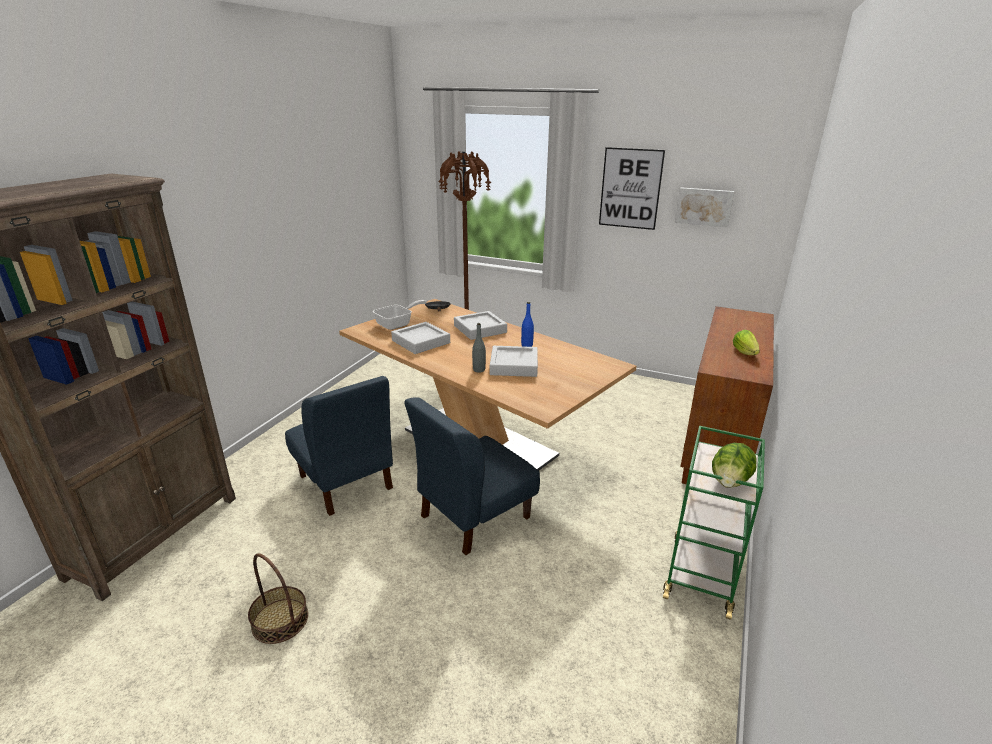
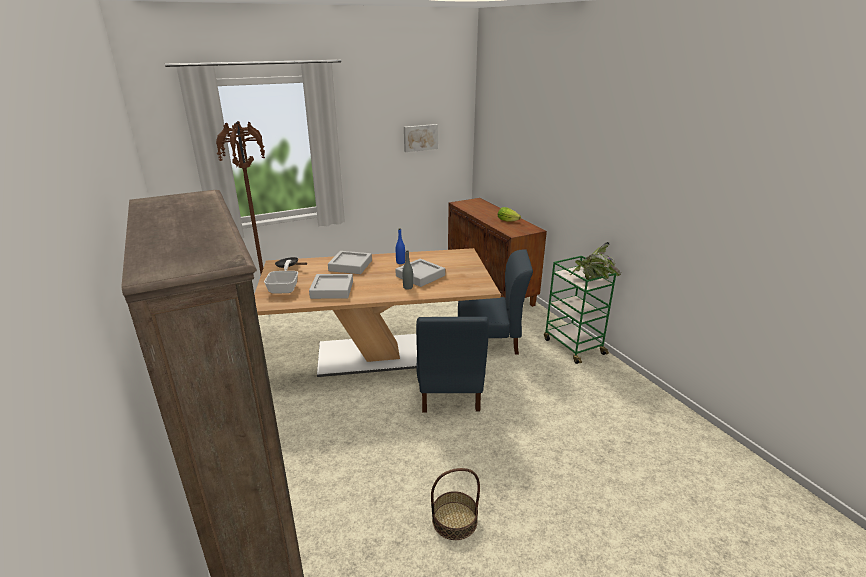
camera: 50 degrees left, 0 degrees up
(345, 482) = (340, 431): blue chair -> blue chair (489, 340)
(630, 188) = (370, 133): picture -> none
(730, 481) = (593, 280): lettuce -> potted plant

